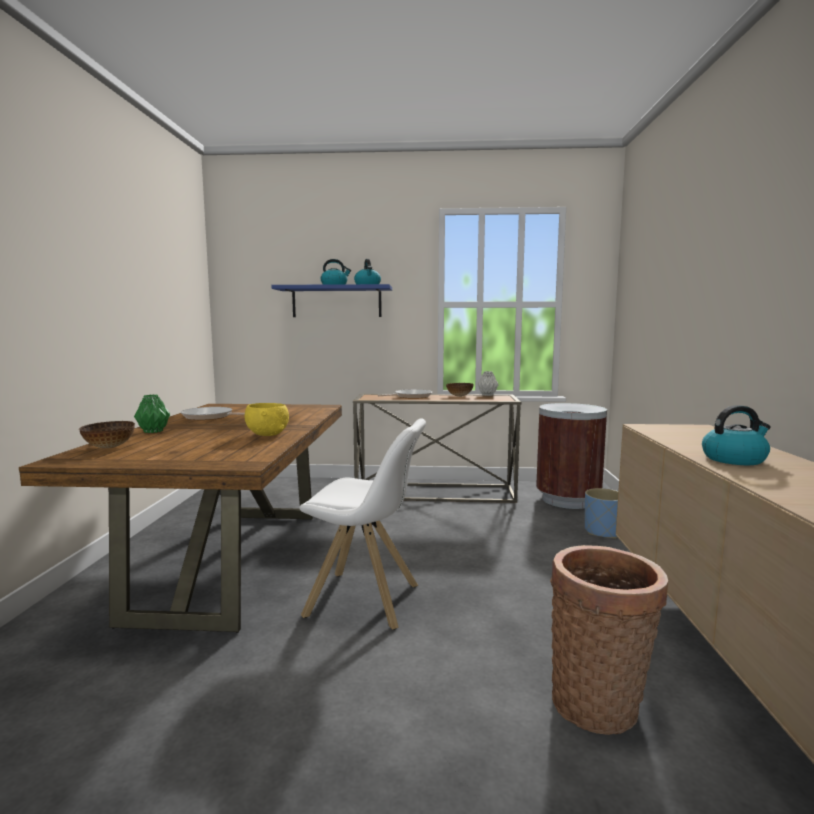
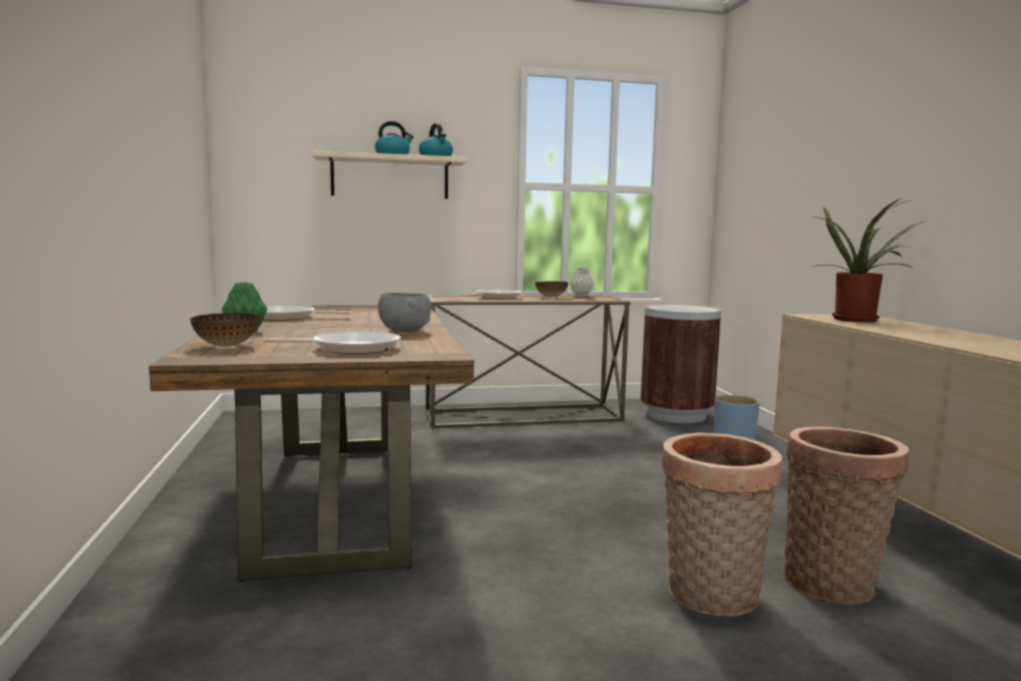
camera: 15 degrees left, 0 degrees up
(190, 453) = (351, 348): none -> frying pan
(267, 434) = (404, 331): yellow bowl -> grey bowl
(336, 302) = (390, 177): blue shelf -> beige shelf
(364, 600) = (531, 524): white chair -> none
(465, 702) = (711, 598): none -> basket
(689, 433) = (857, 319): none -> potted plant
(734, 459) = (930, 335): kettle -> none

